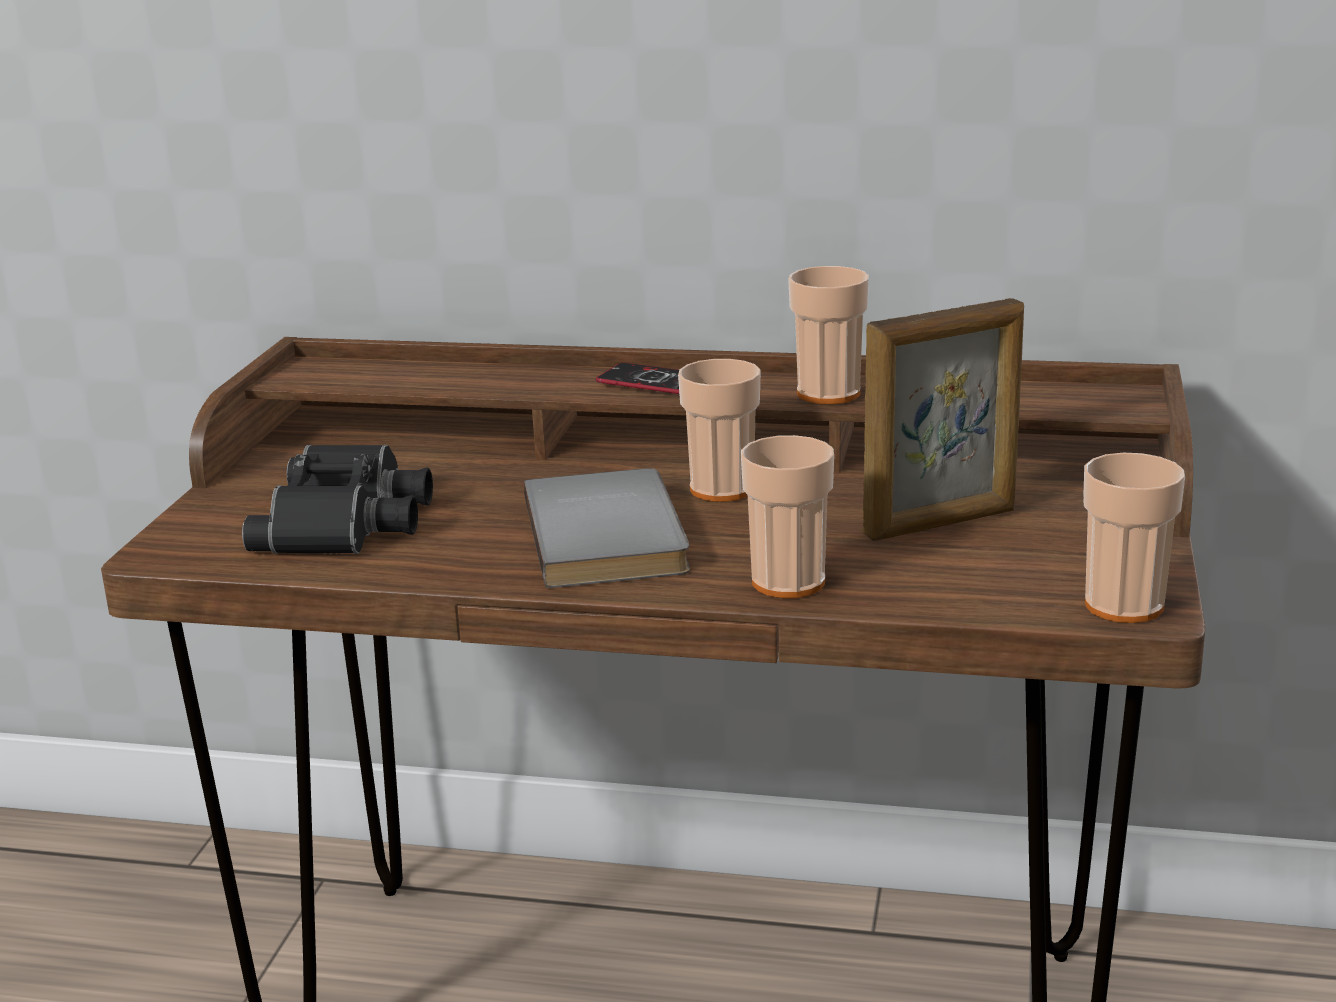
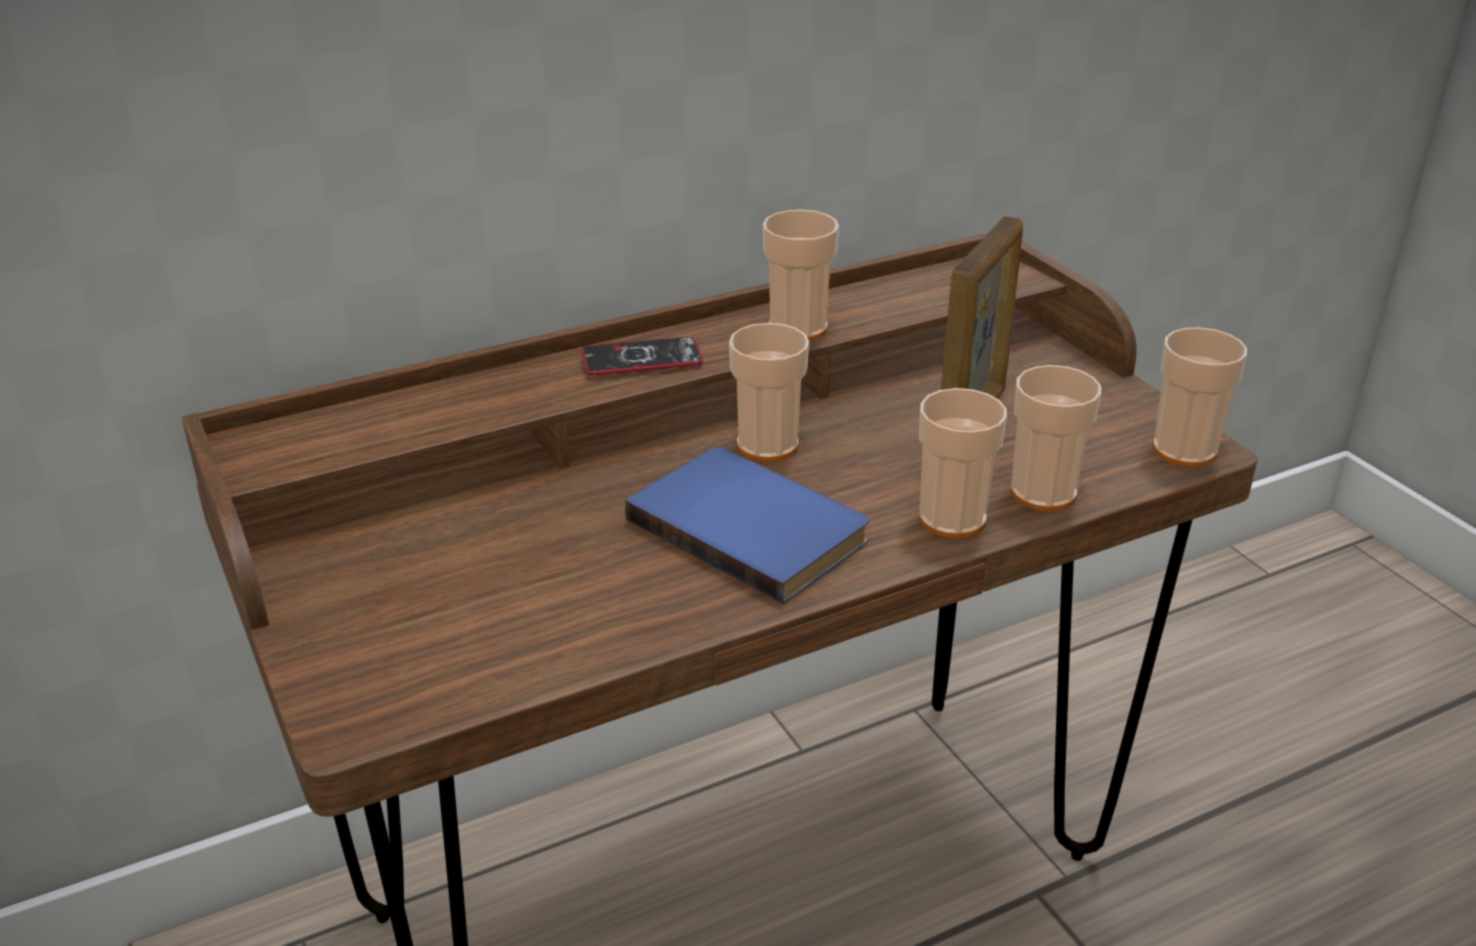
camera: 40 degrees left, 10 degrees up
(348, 520) = (488, 604): black binoculars -> none
(612, 535) = (752, 526): grey book -> blue book
(909, 591) = (1043, 493): none -> cup

